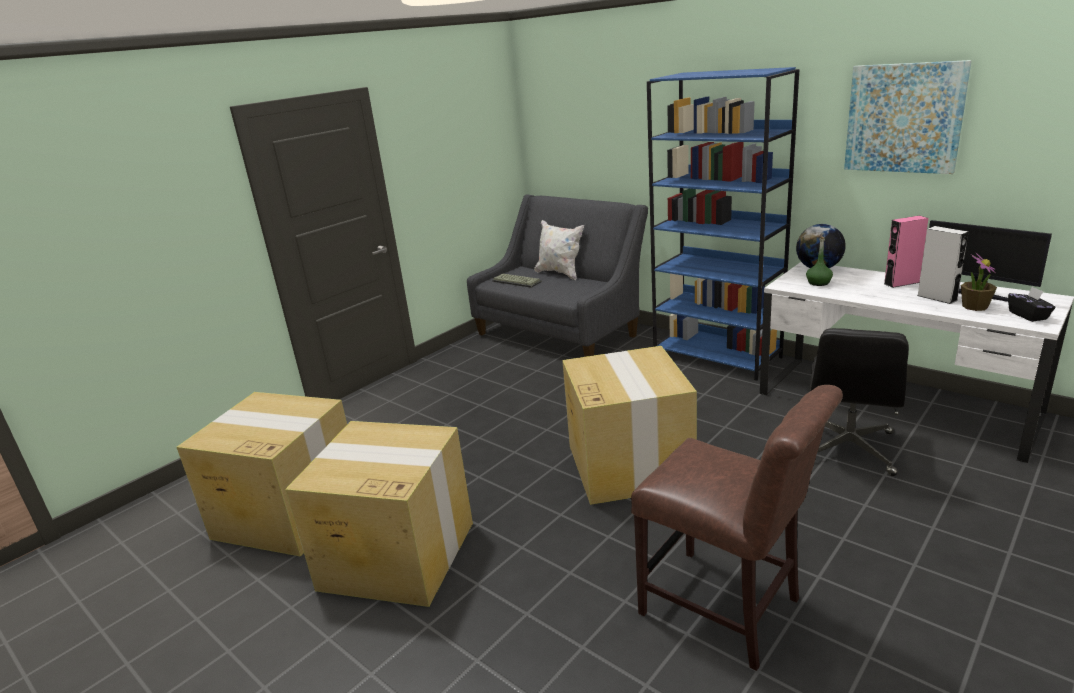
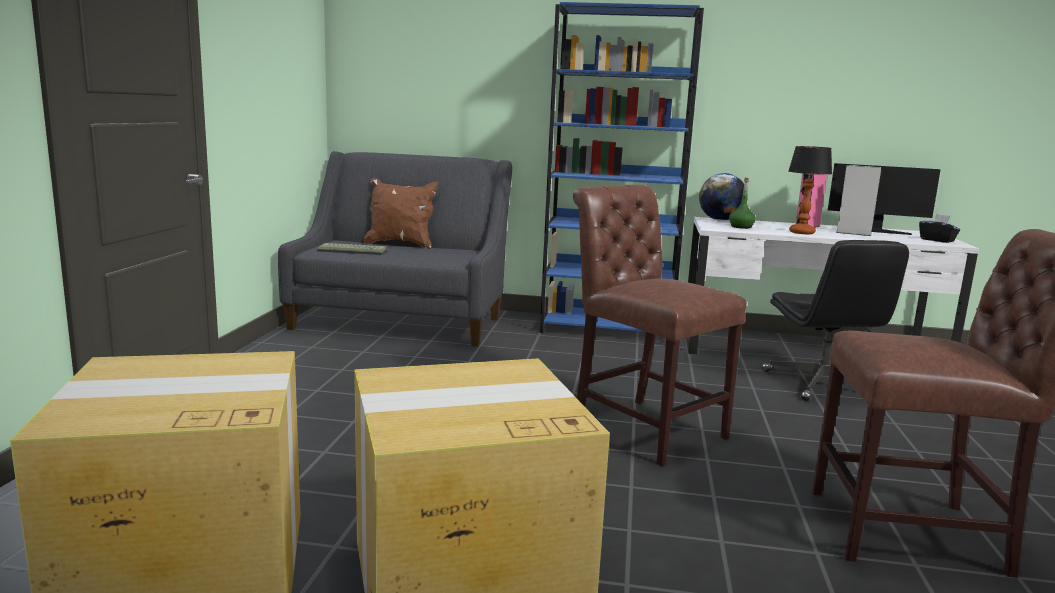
camera: 35 degrees left, 10 degrees down
(560, 273) = (400, 244): white pillow -> brown pillow
(628, 464) = (643, 427): cardboard box -> brown chair
(872, 295) = (802, 232): none -> table lamp
(904, 118) = (795, 72): picture -> none
(974, 306) = (891, 237): potted plant -> none

